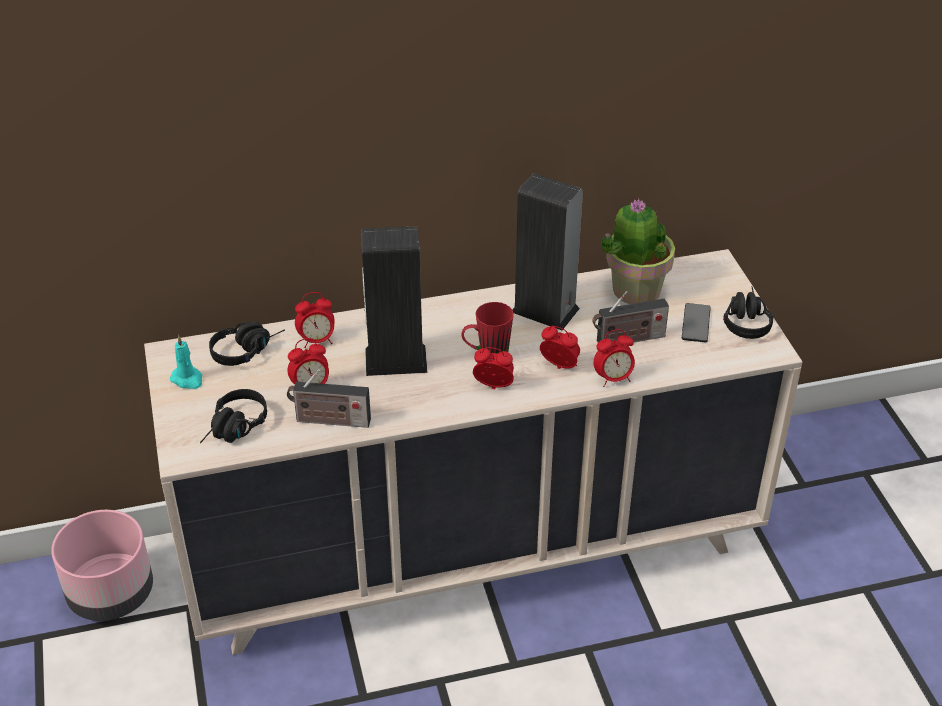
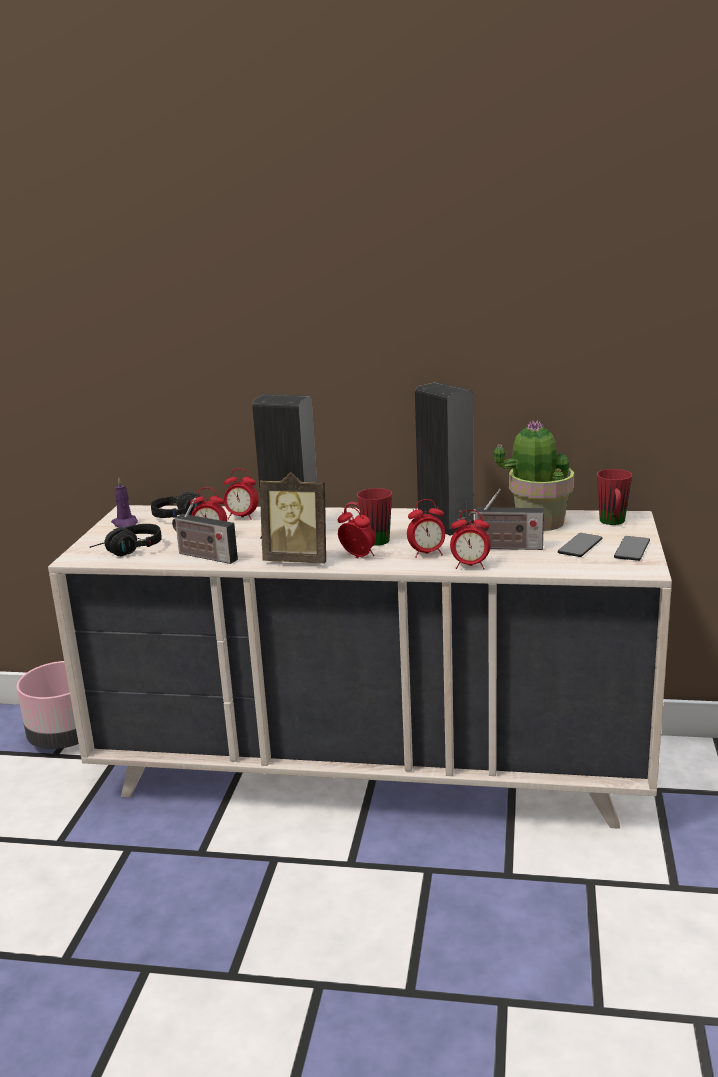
camera: 25 degrees right, 20 degrees down
(188, 379) = (125, 524): turquoise candle -> purple candle
(435, 405) = (298, 559): none -> picture frame
(559, 367) = (427, 554): alarm clock -> alarm clock turned 120 degrees clockwise
(705, 278) = (613, 523): none -> red mug
(745, 320) = (632, 549): black headphones -> phone

